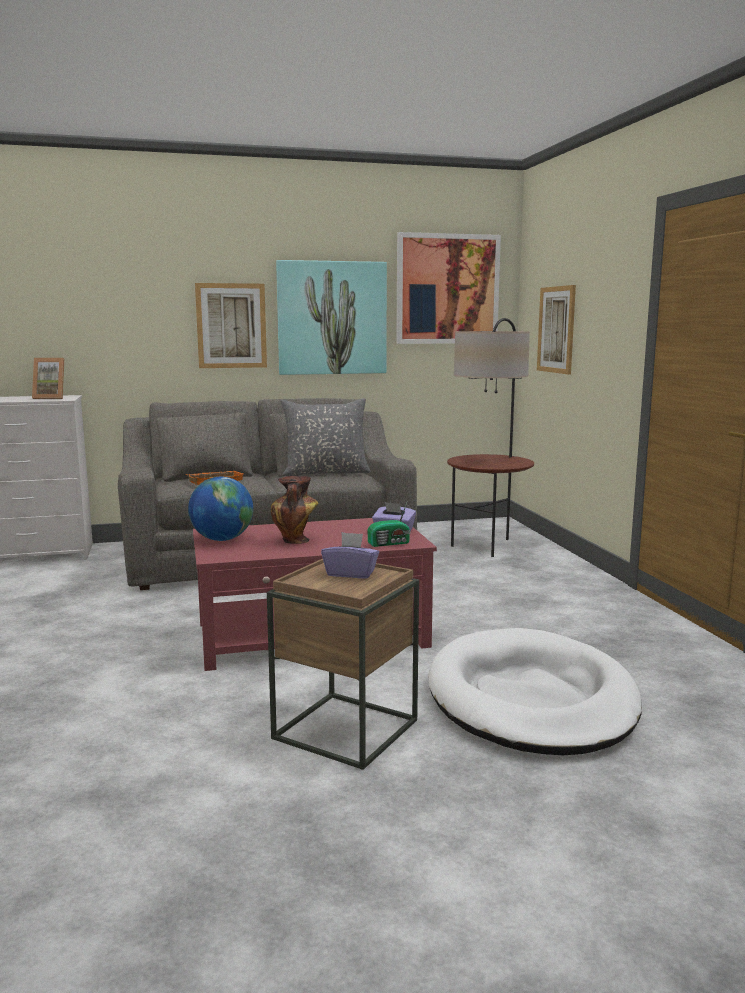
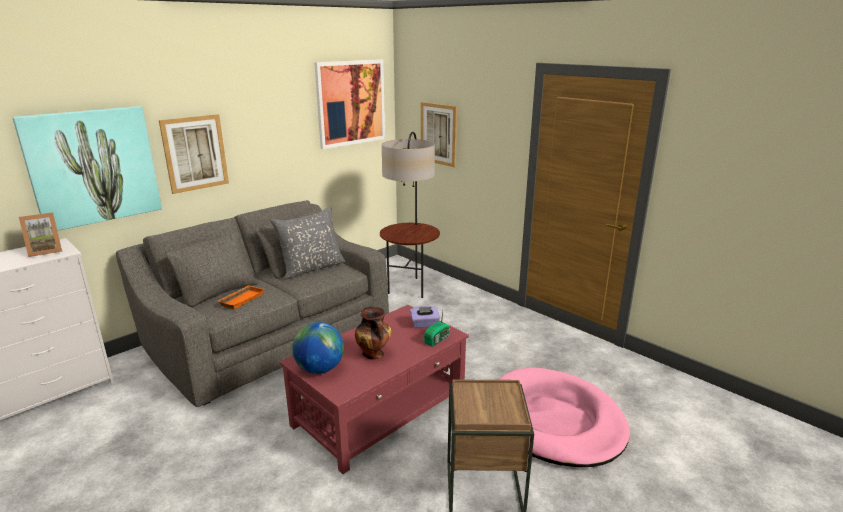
camera: 30 degrees left, 10 degrees up
(331, 318) = (273, 135): picture -> picture (93, 166)
(350, 573) = (486, 396): purple tissue box -> none
(531, 699) = (554, 421): white dog bed -> pink dog bed

